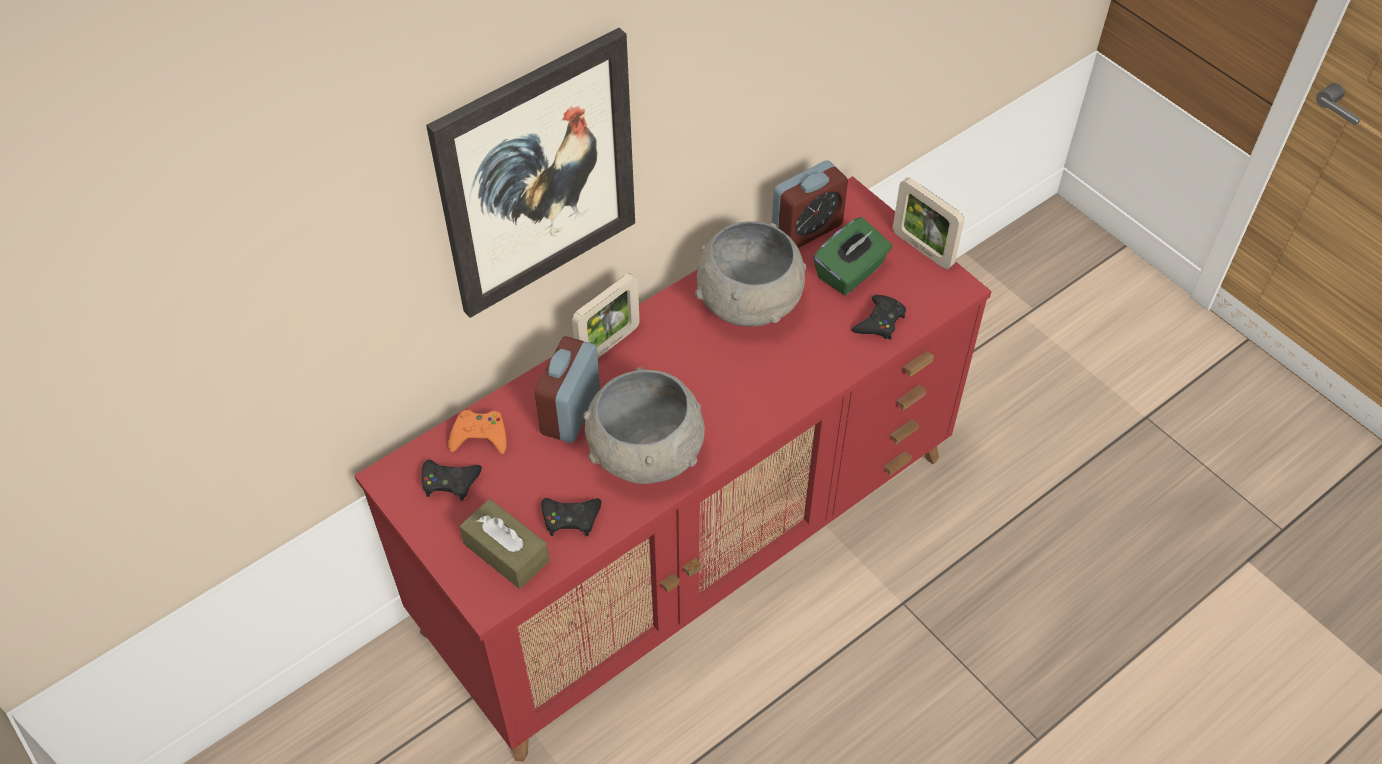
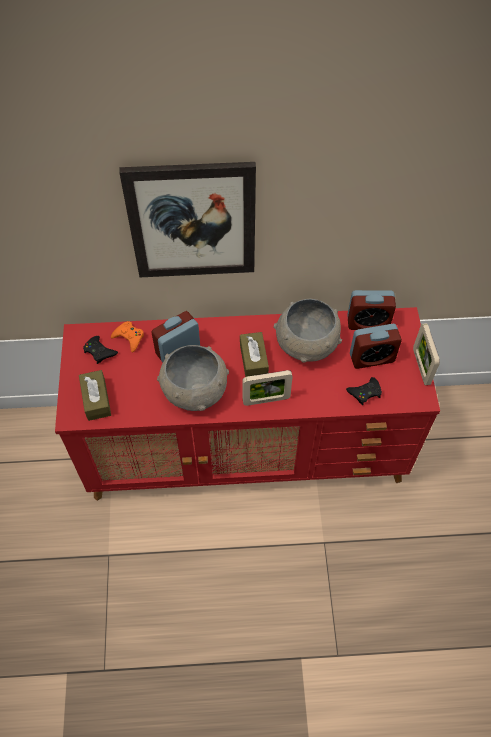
camera: 35 degrees right, 5 degrees up
(570, 518) = (136, 401): black game controller -> none
(608, 345) = (221, 327): picture frame -> picture frame (266, 400)
(694, 364) = (253, 360): none -> brown tissue box
(850, 272) = (371, 358): green tissue box -> alarm clock

